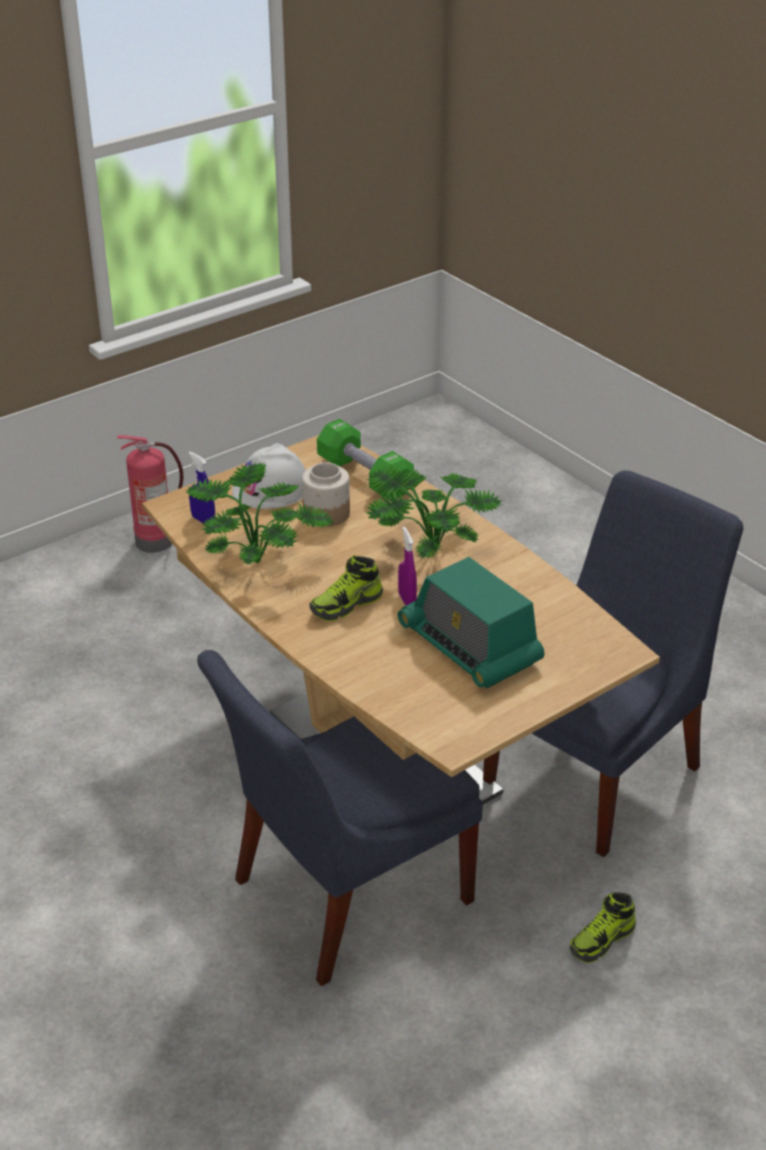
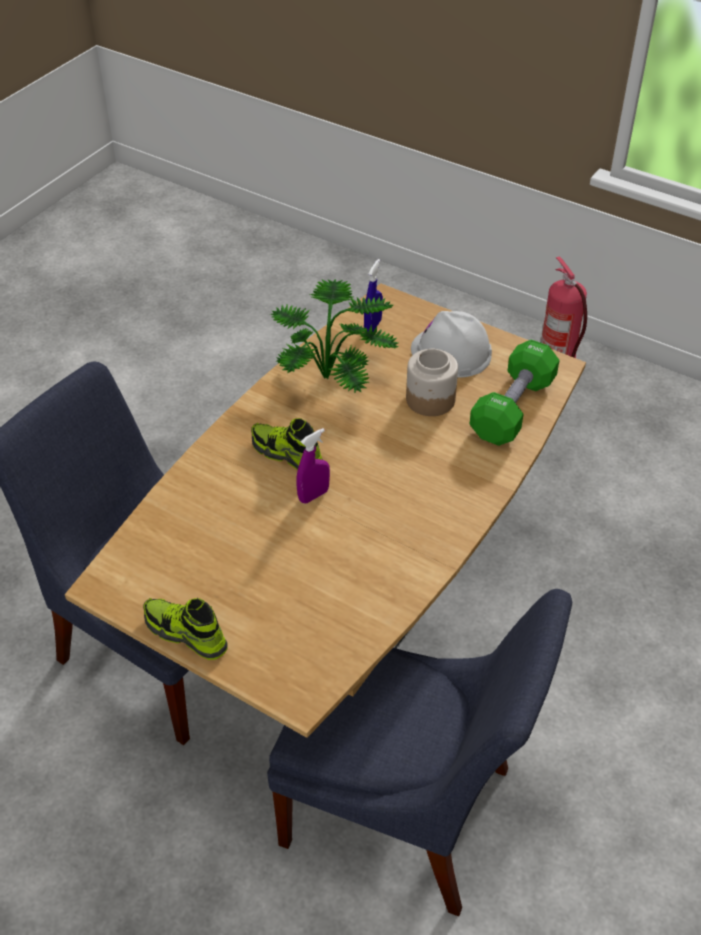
camera: 70 degrees right, 10 degrees up
(427, 547) = (412, 487): potted plant -> none
(470, 646) = (258, 561): radio -> none
(602, 940) = (164, 869): shoe -> shoe (185, 634)

